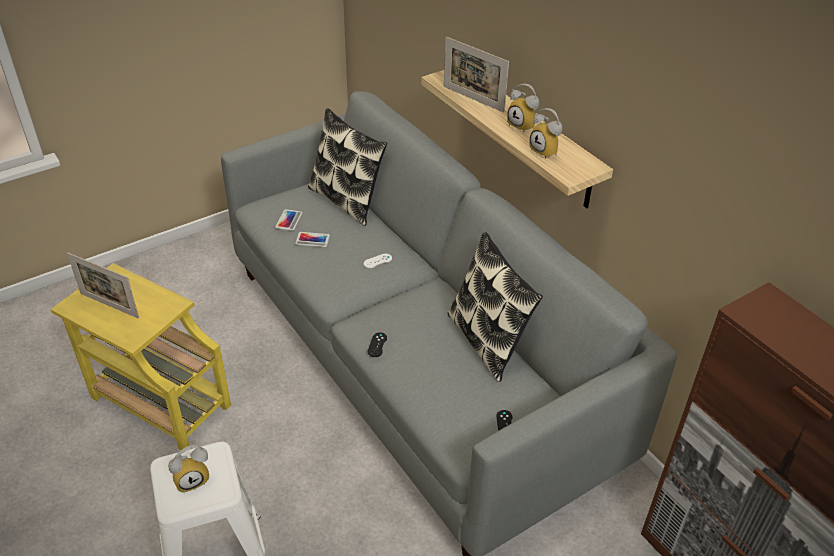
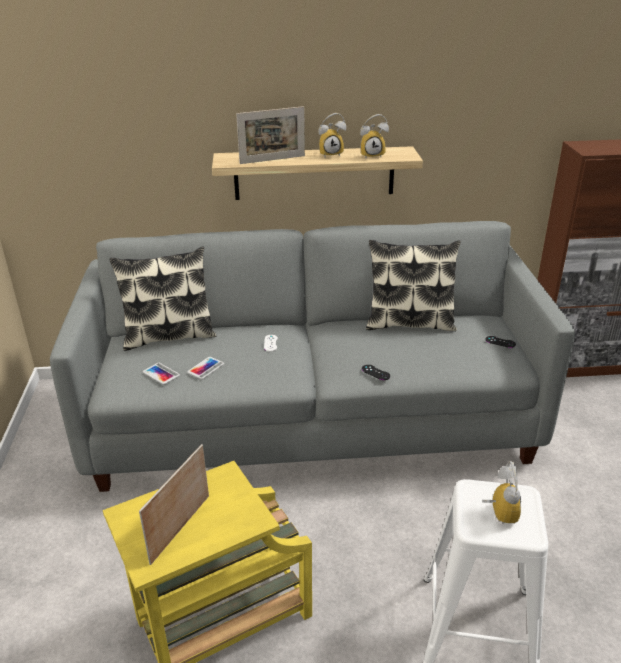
camera: 60 degrees left, 10 degrees down
(109, 305) = (180, 528): picture frame -> picture frame turned 150 degrees clockwise

